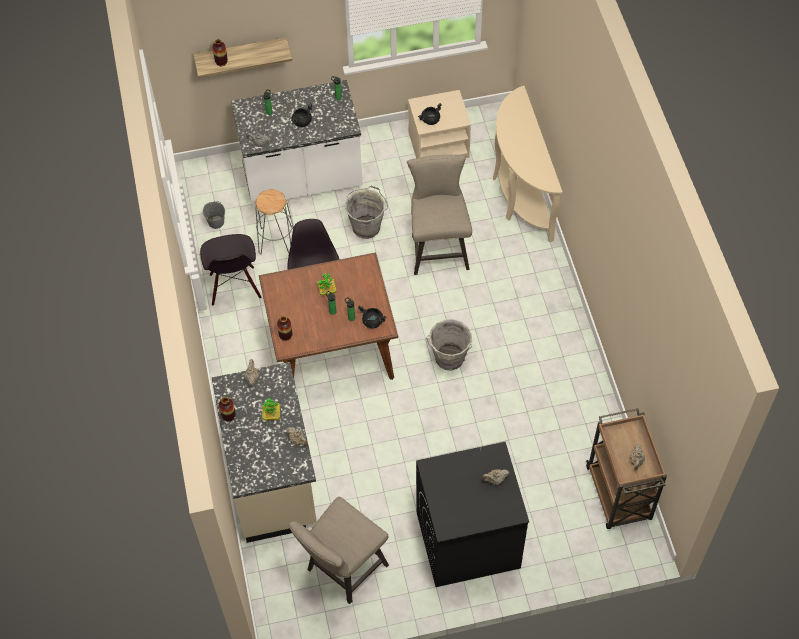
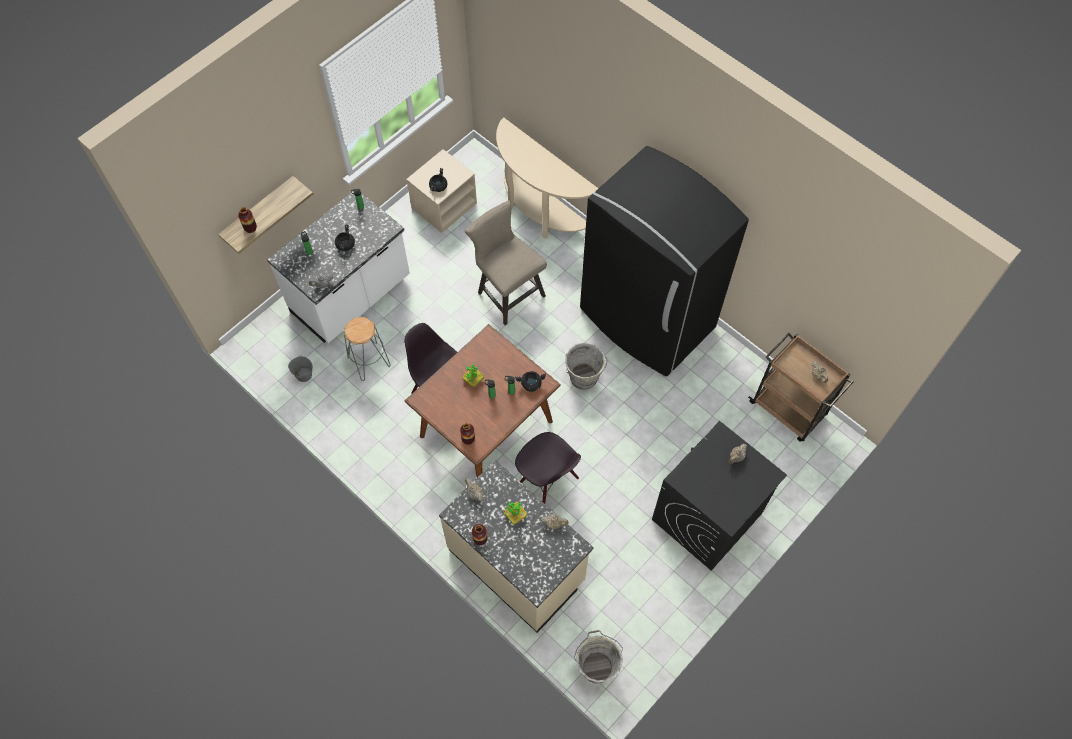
camera: 35 degrees left, 5 degrees up
(234, 286) = (362, 421): black chair -> black chair (547, 482)
(343, 571) = (631, 605): beige stool -> none
(367, 226) = (436, 306): grey bucket -> grey bucket (597, 666)
(545, 340) = (646, 320): none -> black fridge

